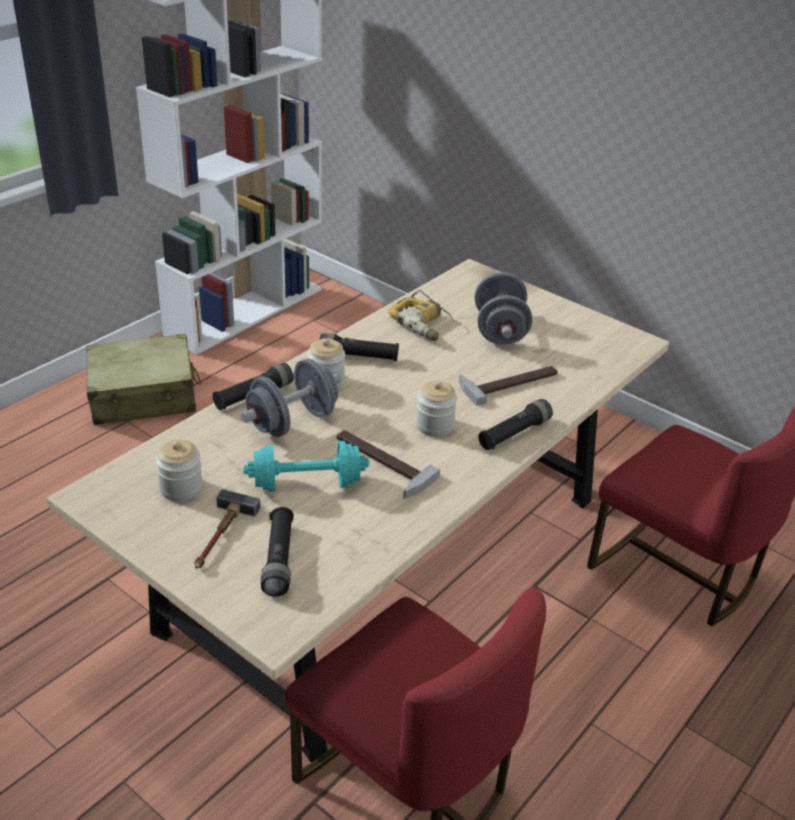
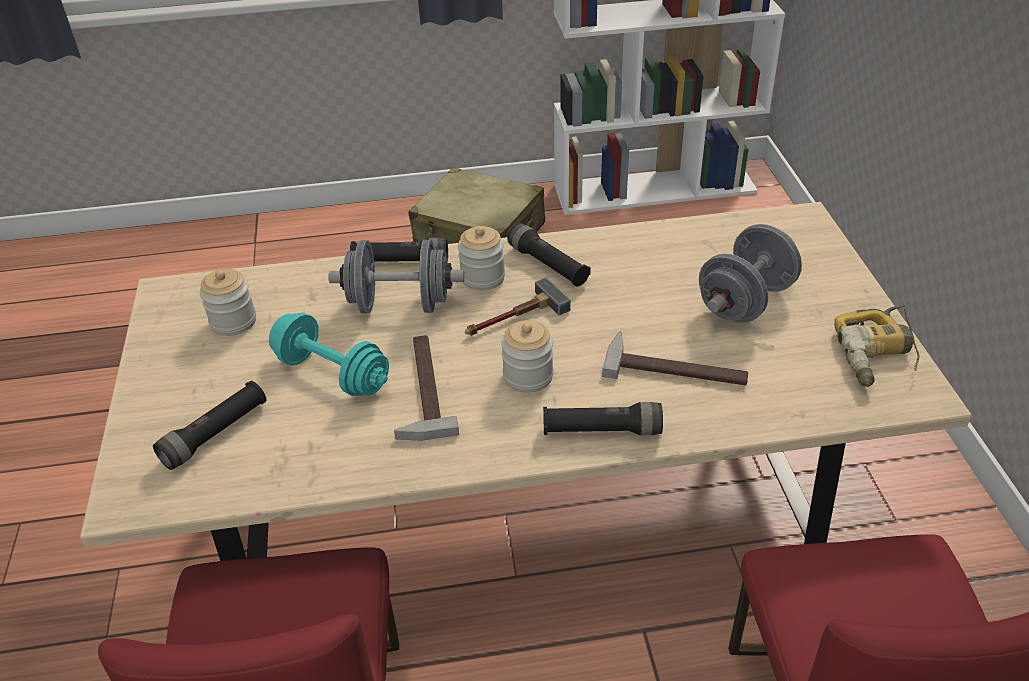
camera: 45 degrees right, 5 degrees up
(220, 536) = (202, 384): hammer -> hammer (513, 318)
(423, 323) = (665, 257): power drill -> power drill (877, 354)

